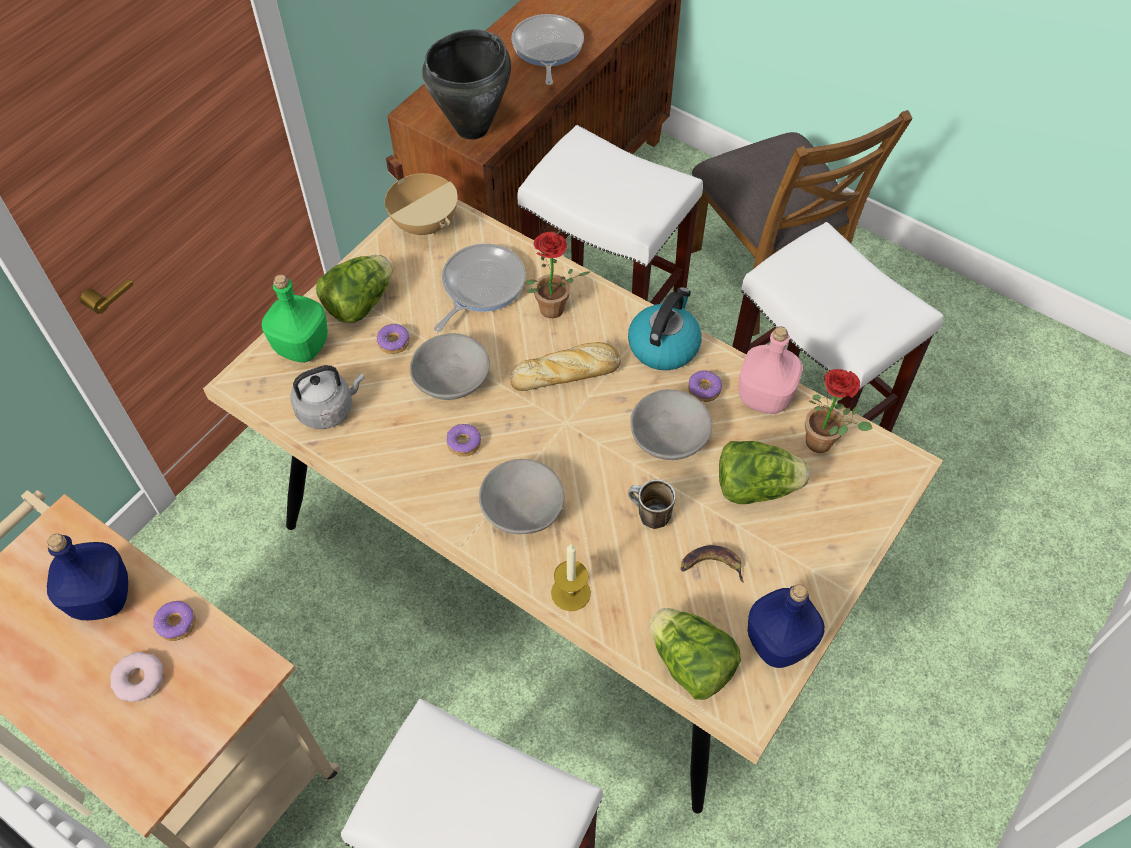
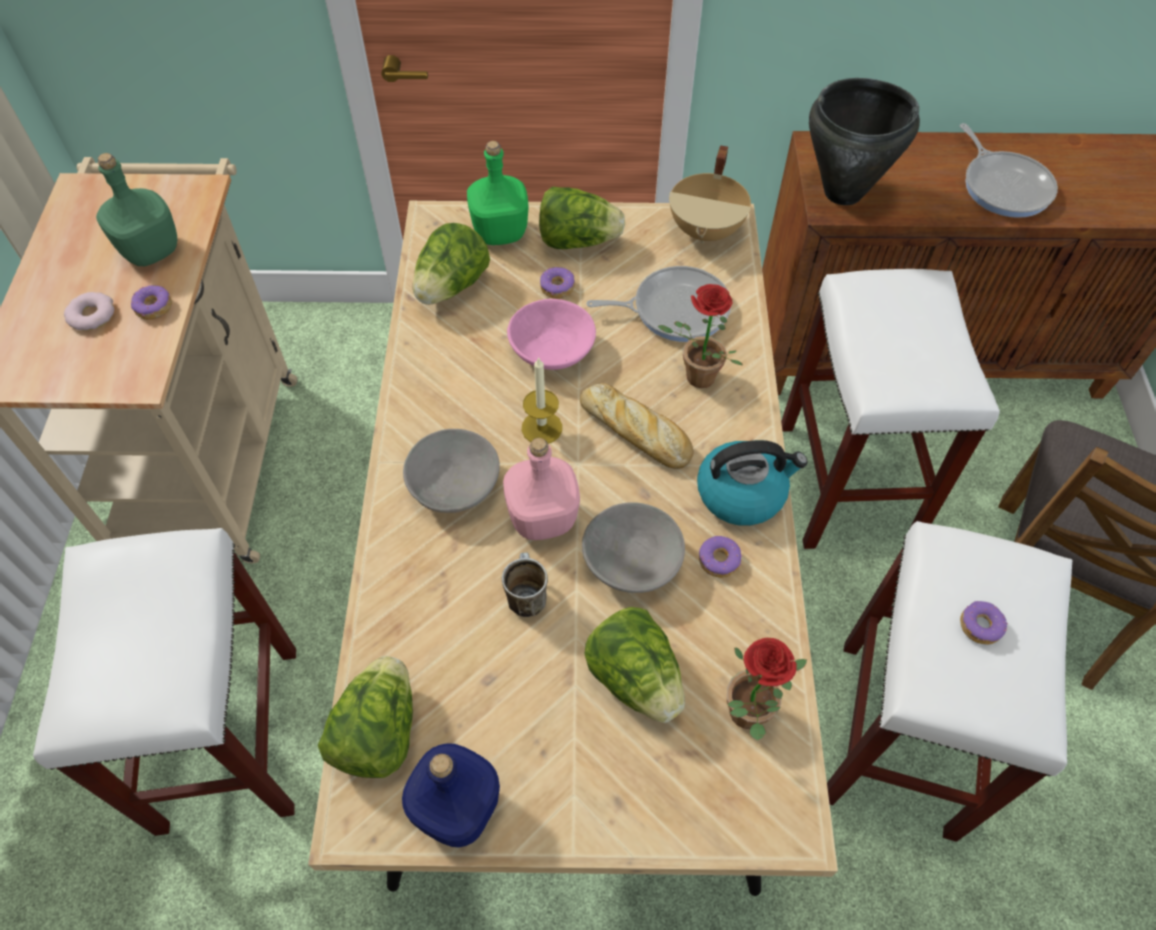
camera: 55 degrees right, 0 degrees up
(102, 596) = (152, 250): blue bottle -> green bottle
(328, 409) = (452, 287): grey kettle -> lettuce
(451, 380) = (552, 350): grey bowl -> pink bowl
(463, 443) = (491, 399): donut -> donut (980, 625)
(547, 49) = (1004, 186): frying pan -> frying pan turned 105 degrees clockwise
(570, 592) = (391, 578): candle -> candle (542, 428)
(711, 565) = (507, 688): banana -> none
(764, 396) = (761, 623): pink bottle -> pink bottle (544, 518)

